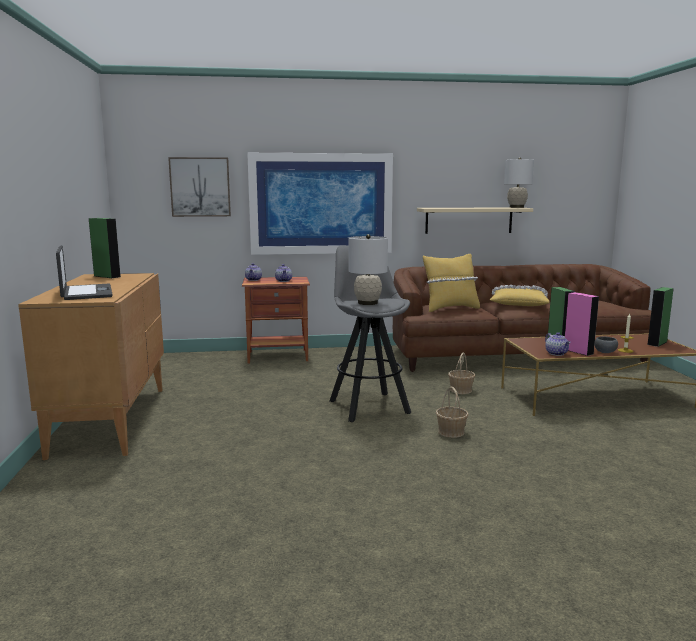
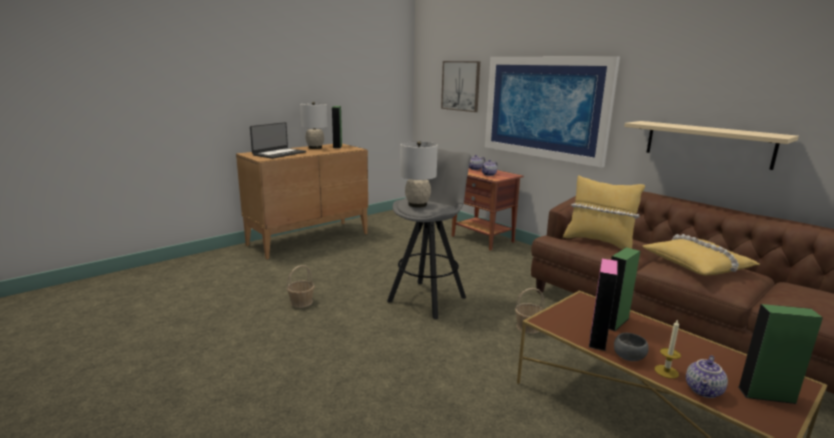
camera: 55 degrees right, 5 degrees up
(451, 432) = (417, 347): basket -> basket (301, 302)
(516, 207) = (777, 134): white table lamp -> white table lamp (315, 148)
(557, 353) = (564, 328): teapot -> teapot (704, 391)

